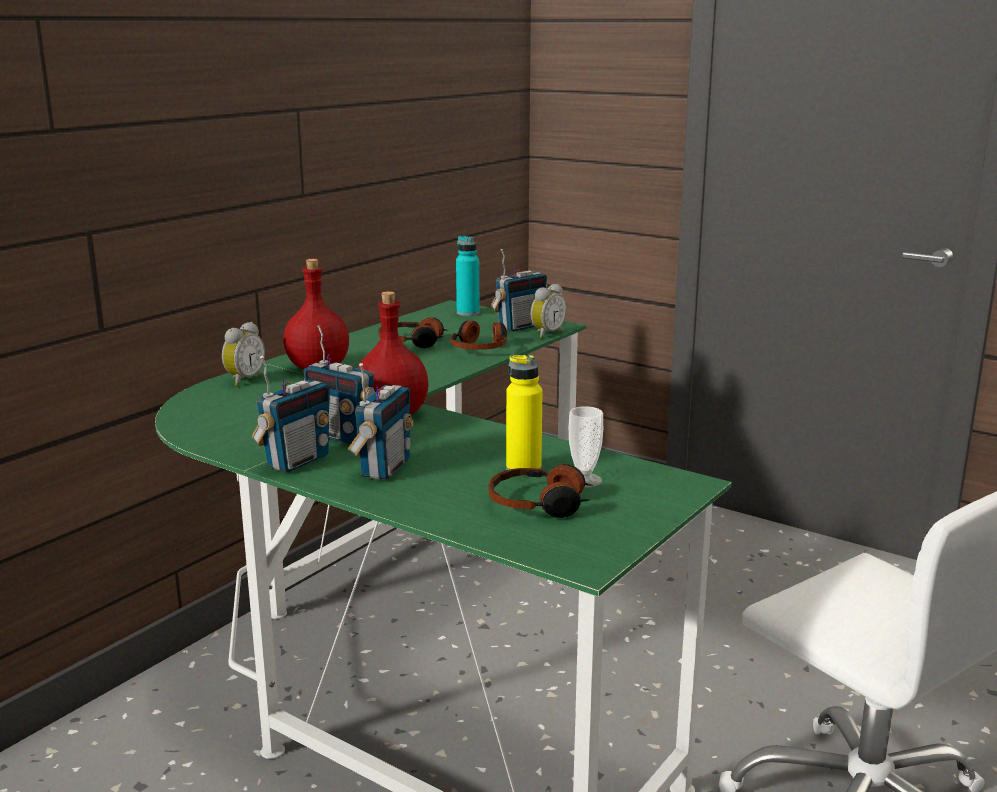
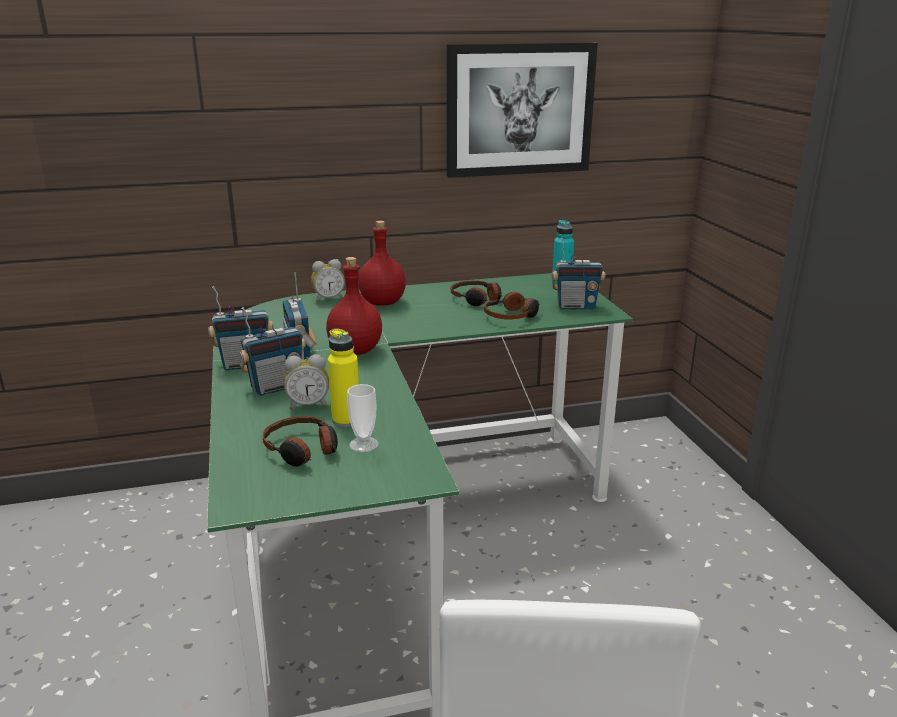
camera: 40 degrees right, 5 degrees up
(390, 112) = (519, 110): none -> picture
(546, 334) = (583, 318): alarm clock -> alarm clock (308, 405)

